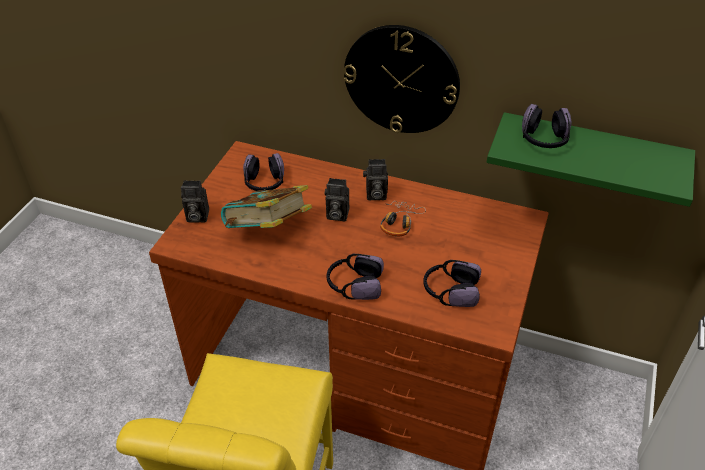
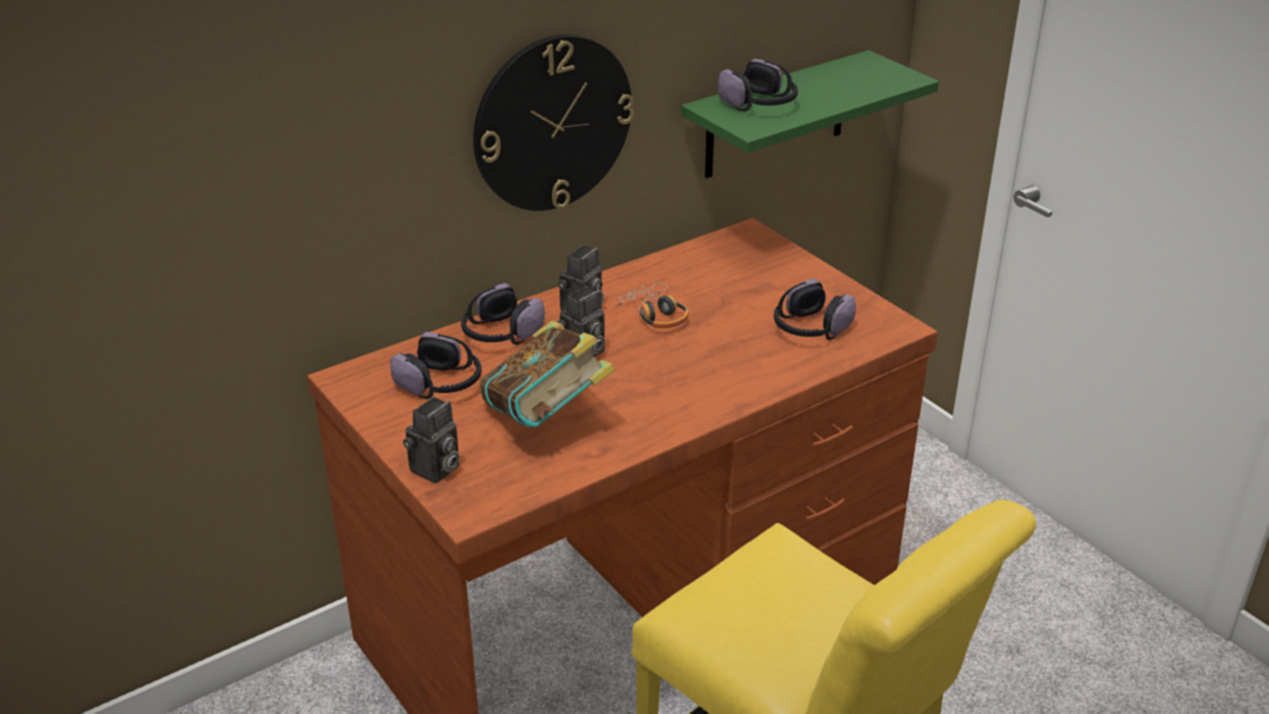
camera: 55 degrees left, 10 degrees down
(354, 285) = (727, 390): headphones -> headphones (500, 334)

